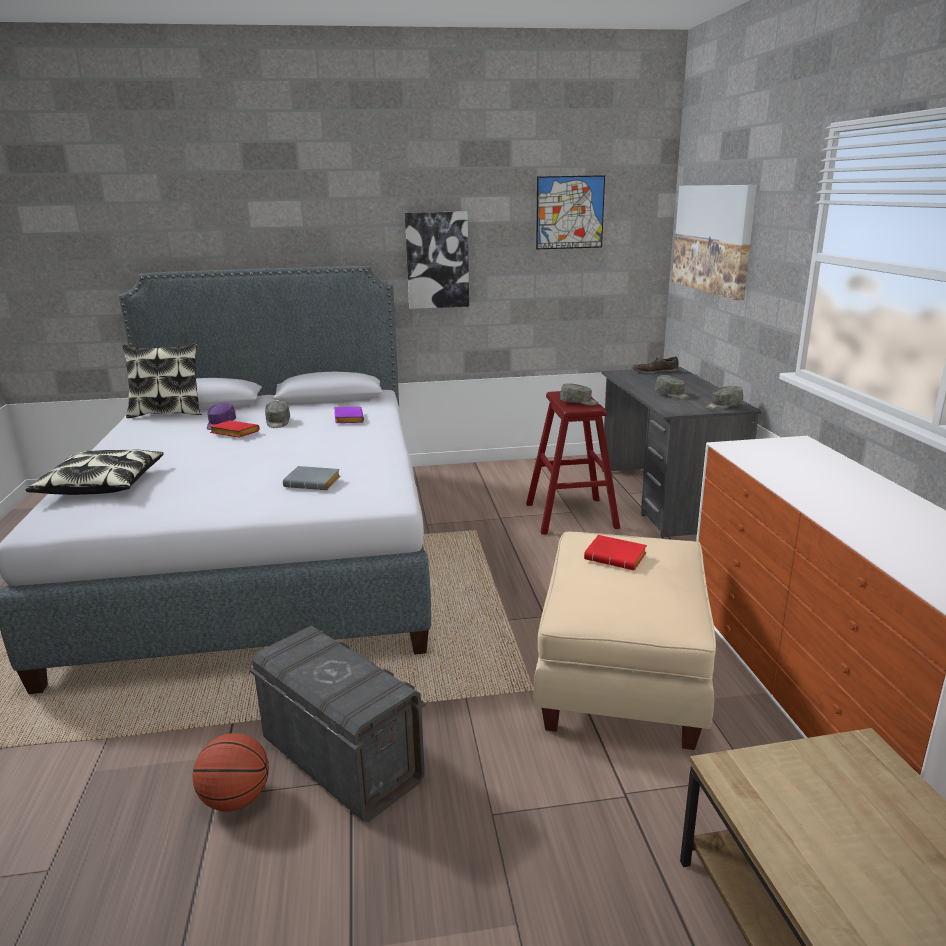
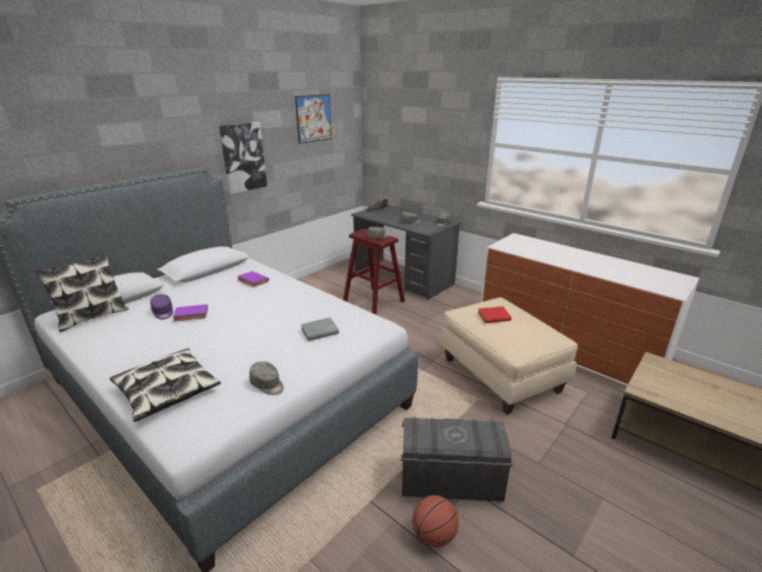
camera: 40 degrees left, 5 degrees up
(233, 433) = (190, 316): red book -> purple book
(278, 422) = (206, 298): grey cap -> grey cap (267, 385)
(713, 238) = (403, 131): picture -> none

